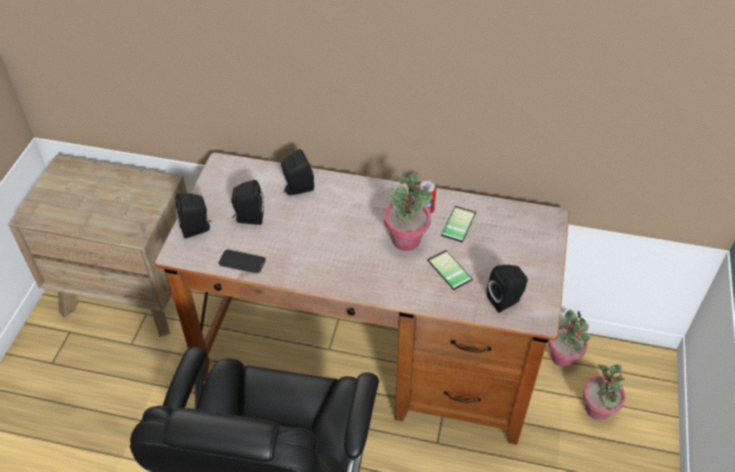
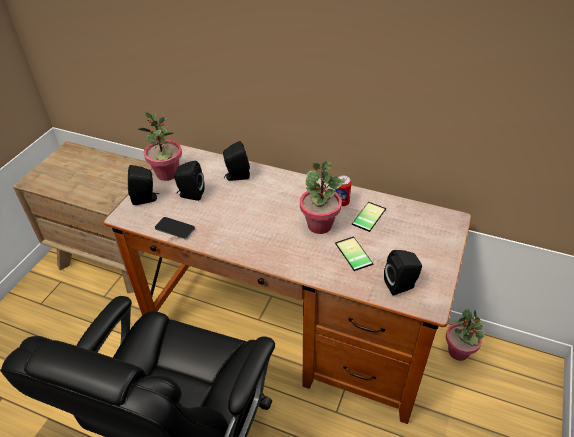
camera: 10 degrees right, 5 degrees down
(597, 410) = (486, 402): potted plant -> potted plant (167, 174)

